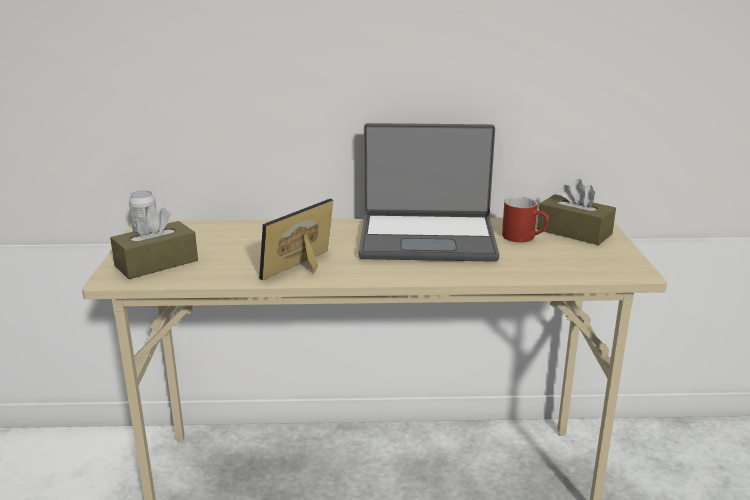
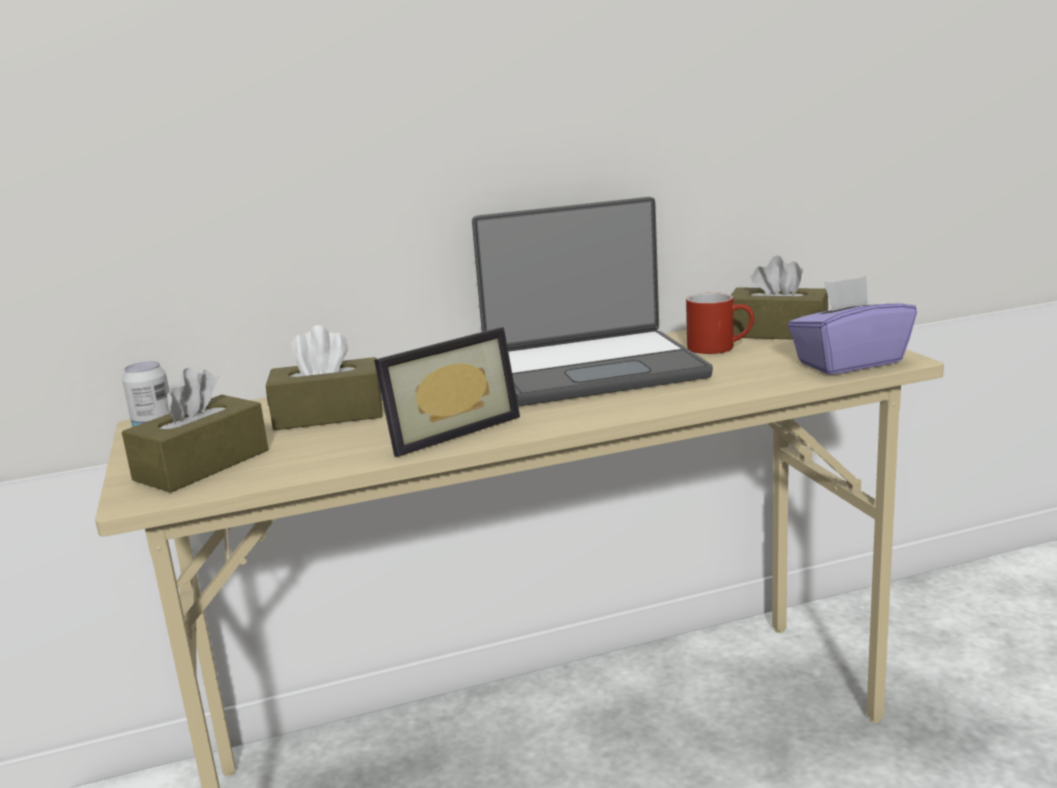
camera: 15 degrees left, 5 degrees down
(247, 241) = (329, 414): none -> brown tissue box
(305, 268) = (446, 430): picture frame -> picture frame turned 150 degrees counterclockwise
(600, 268) = (848, 363): none -> purple tissue box

